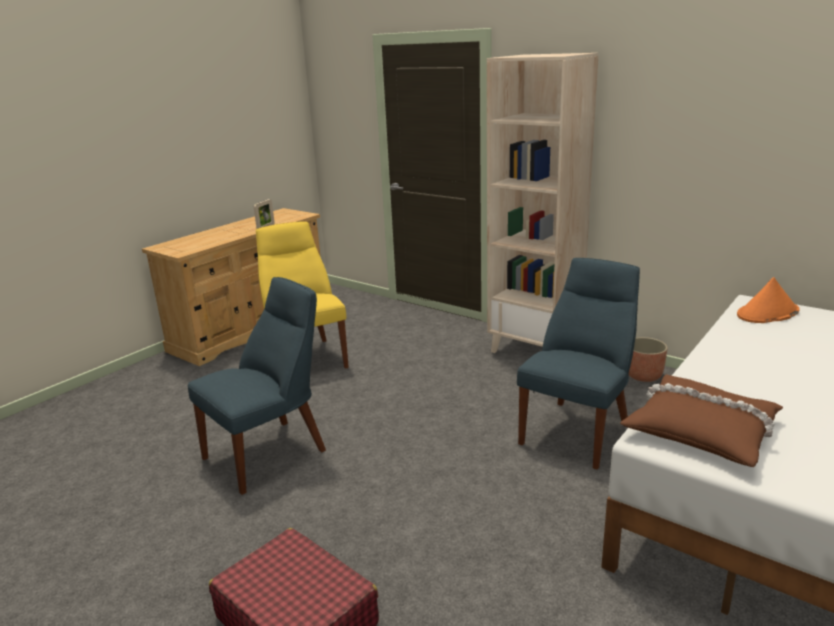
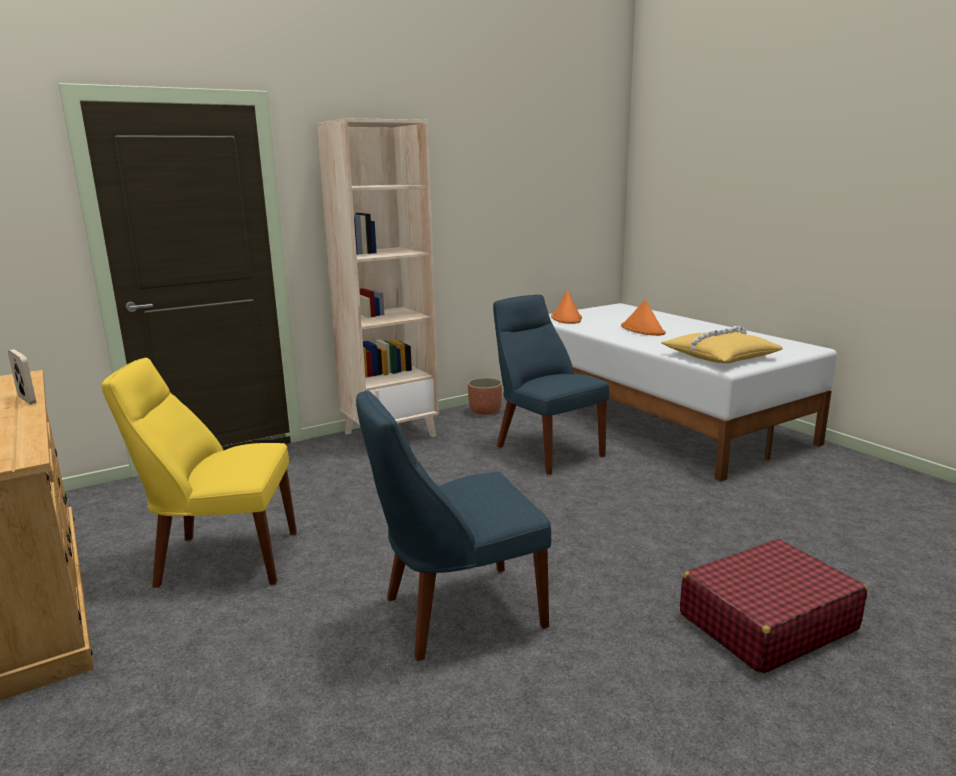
camera: 70 degrees left, 5 degrees down
(270, 452) = (456, 613): blue chair -> blue chair turned 90 degrees counterclockwise
(702, 429) = (719, 356): brown pillow -> yellow pillow
(780, 364) = (642, 330): none -> orange hat

